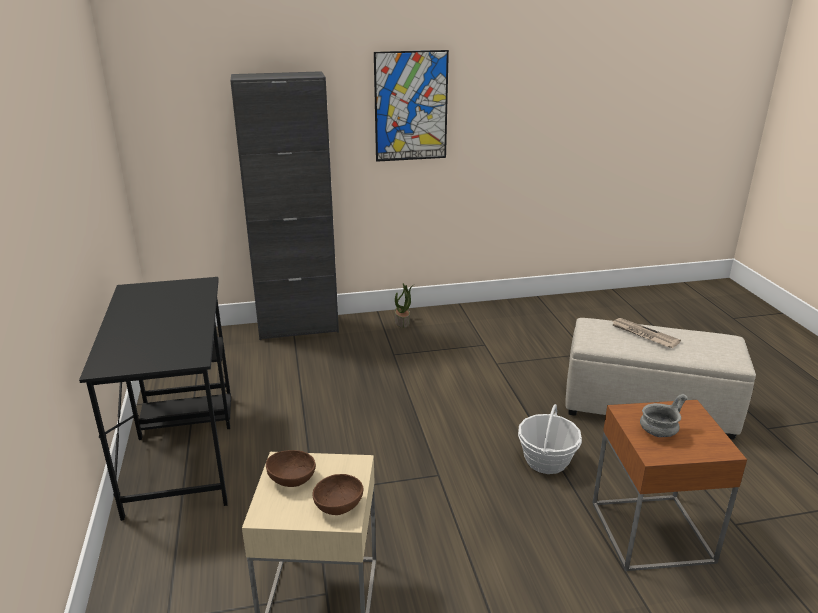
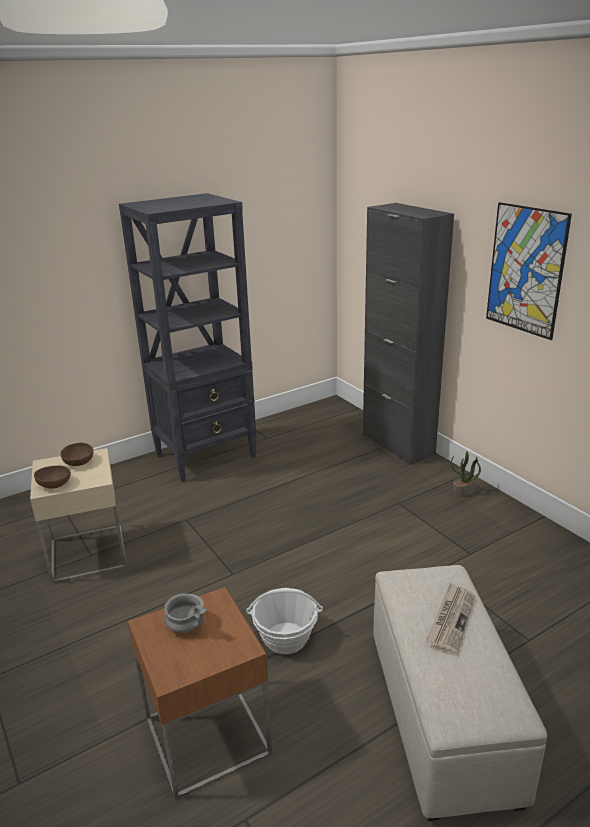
camera: 70 degrees right, 0 degrees up
(182, 451) = (207, 455): black desk -> black bookcase

